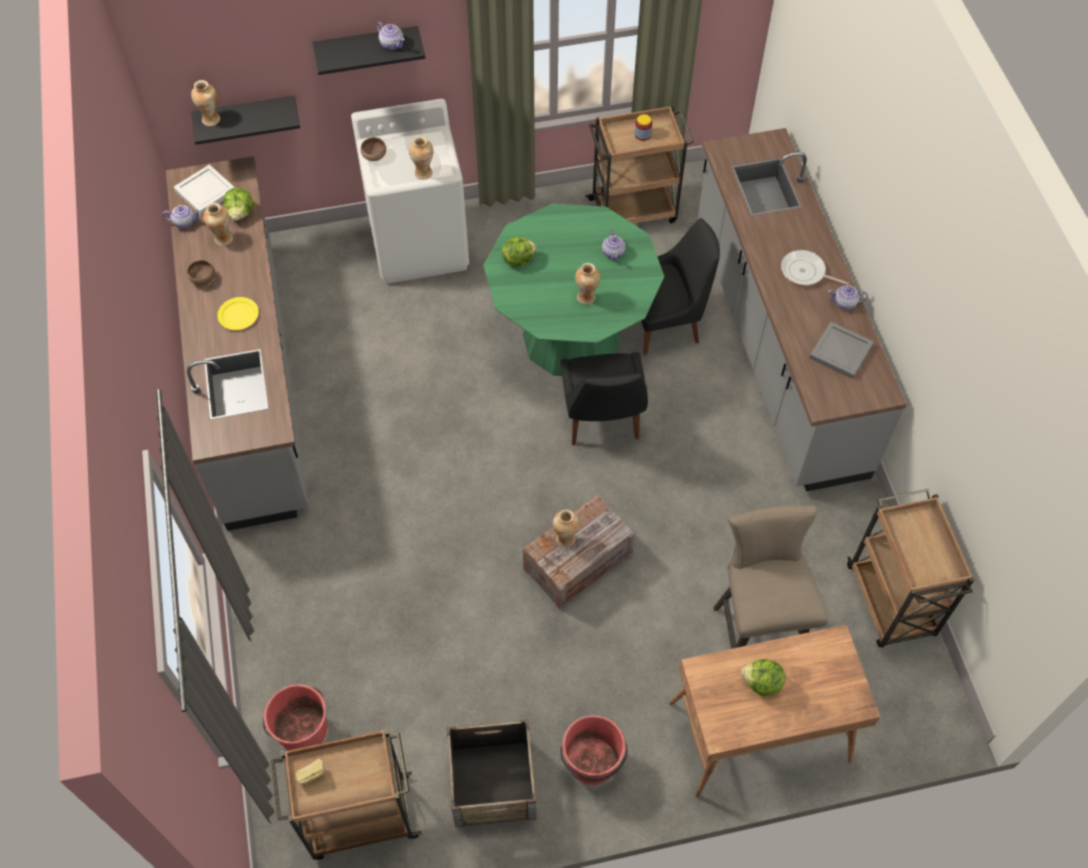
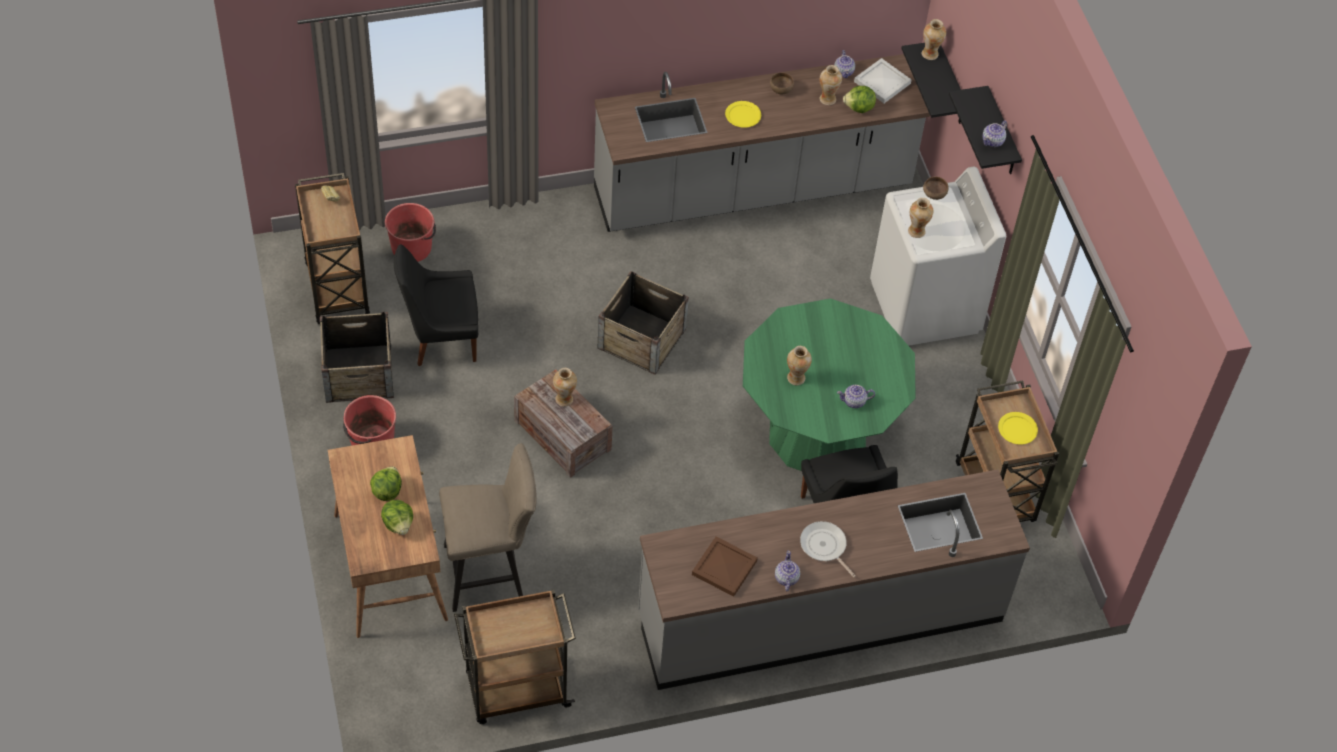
camera: 85 degrees right, 5 degrees down
(450, 485) = (642, 338): none -> crate
(518, 259) = (839, 325): lettuce -> lettuce (398, 524)
(602, 420) = (718, 457): black chair -> black chair (441, 338)
(642, 134) = (1017, 429): jar -> yellow plate
(805, 272) = (824, 547): frying pan -> frying pan turned 60 degrees counterclockwise
(841, 352) = (723, 568): grey tray -> brown tray

